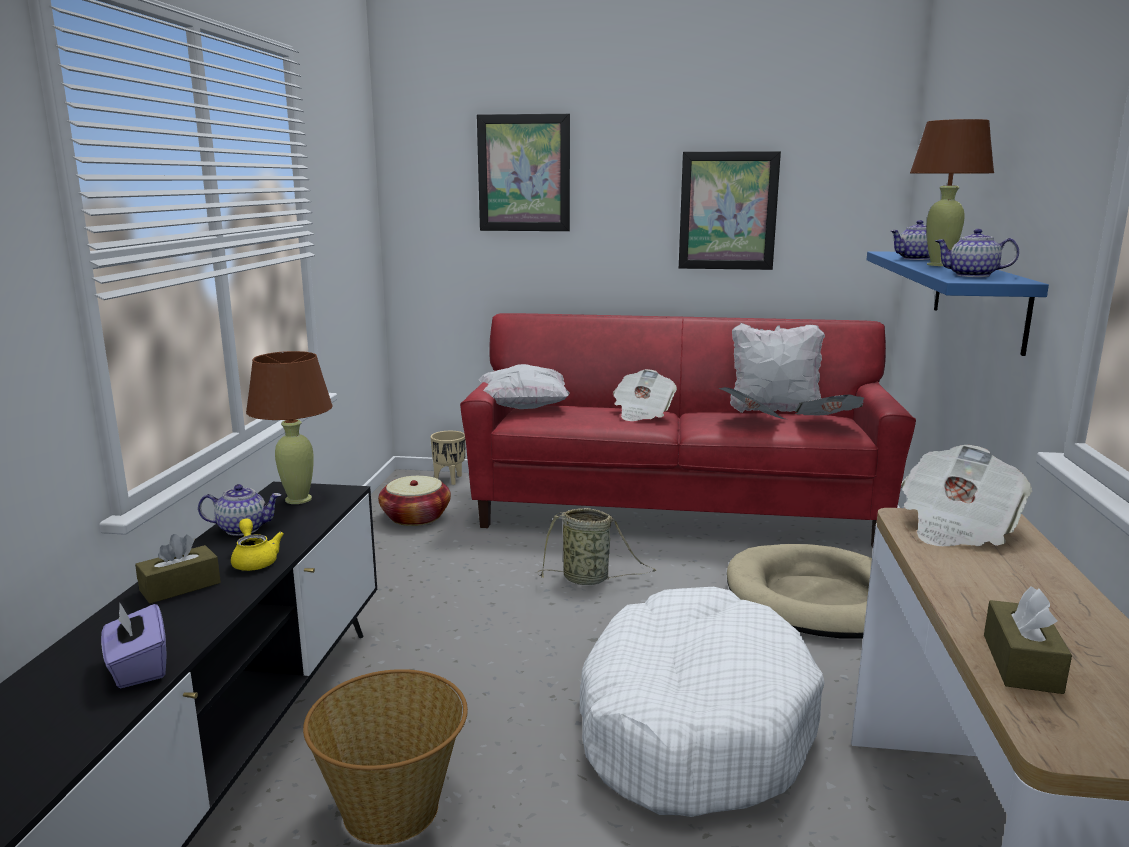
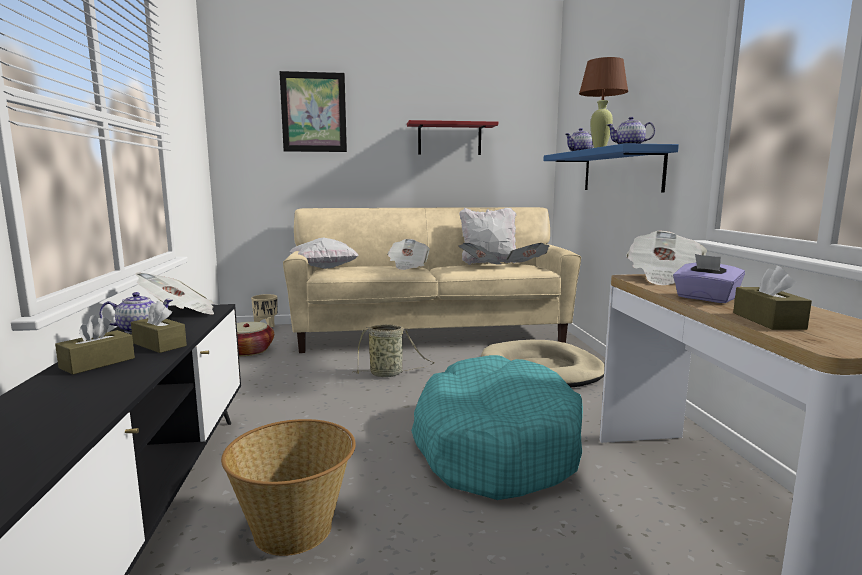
camera: 15 degrees left, 5 degrees down
(138, 667) = (79, 411): purple tissue box -> purple tissue box (705, 298)
(255, 560) = (159, 344): yellow teapot -> brown tissue box
(299, 499) = (180, 313): brown table lamp -> newspaper
(675, 510) = (430, 334): red sofa -> beige sofa
(692, 724) = (495, 445): white dog bed -> turquoise dog bed
(728, 211) = (449, 139): picture -> red shelf

